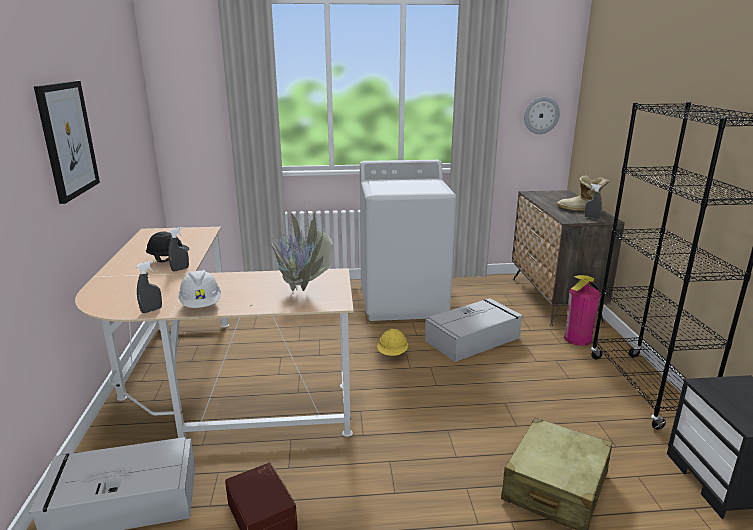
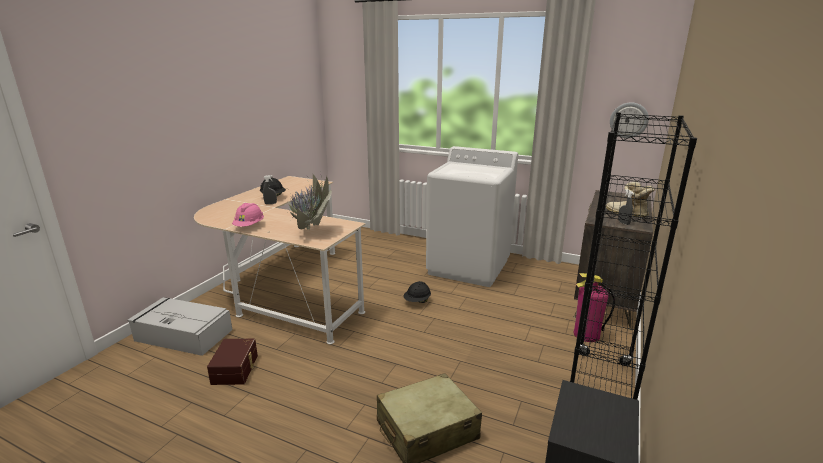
camera: 30 degrees right, 0 degrees up
(67, 139) = (219, 111): picture -> none
(151, 310) = (222, 223): grey spray bottle -> none
(201, 305) = (249, 226): white hard hat -> pink hard hat
(392, 354) = (417, 301): yellow hard hat -> black hard hat
(473, 339) = (492, 308): grey storage box -> none

